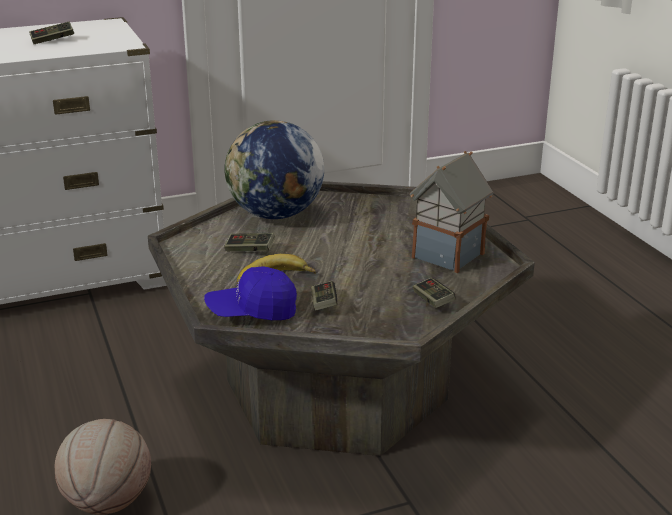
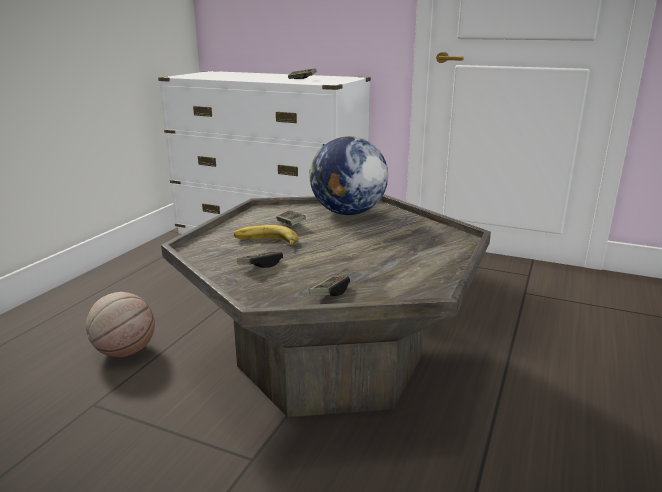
camera: 45 degrees right, 5 degrees down
(252, 312) = (215, 253): blue cap -> none
(447, 256) = (405, 273): toy house -> none

